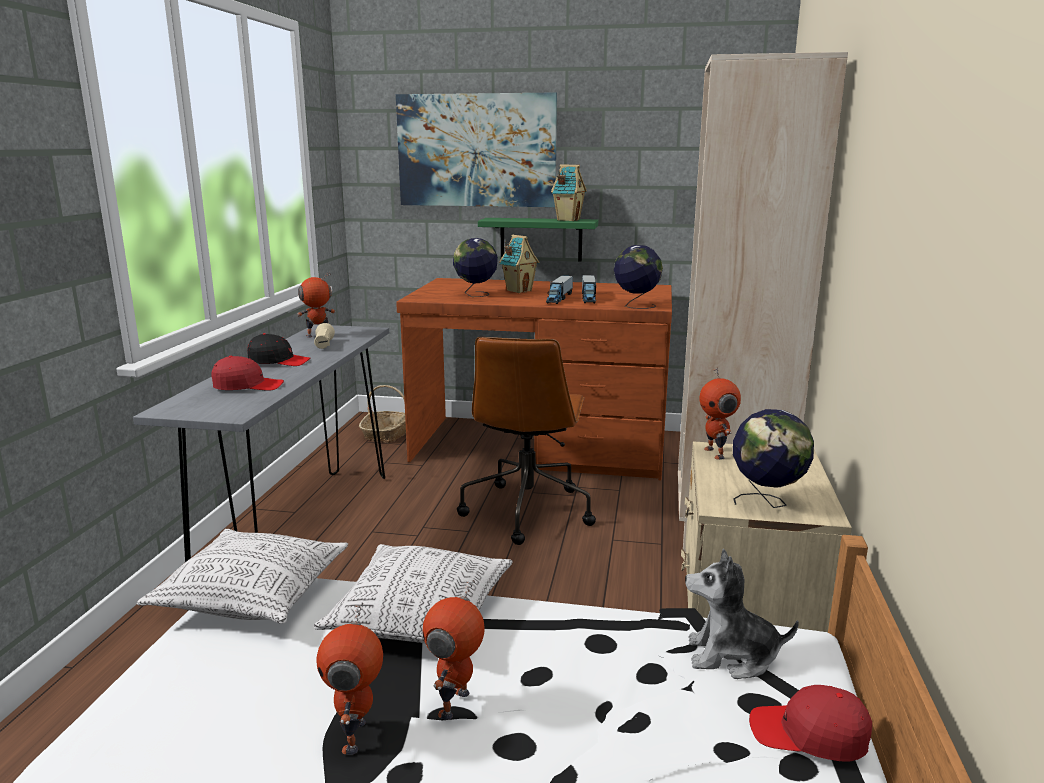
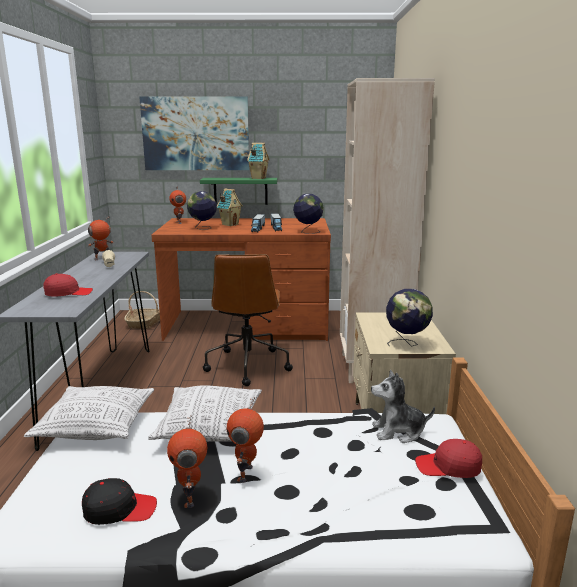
camera: 10 degrees left, 0 degrees up
(278, 361) = (82, 276): black cap -> black cap (119, 509)
(716, 453) = (371, 318): toy robot -> toy robot (179, 222)

